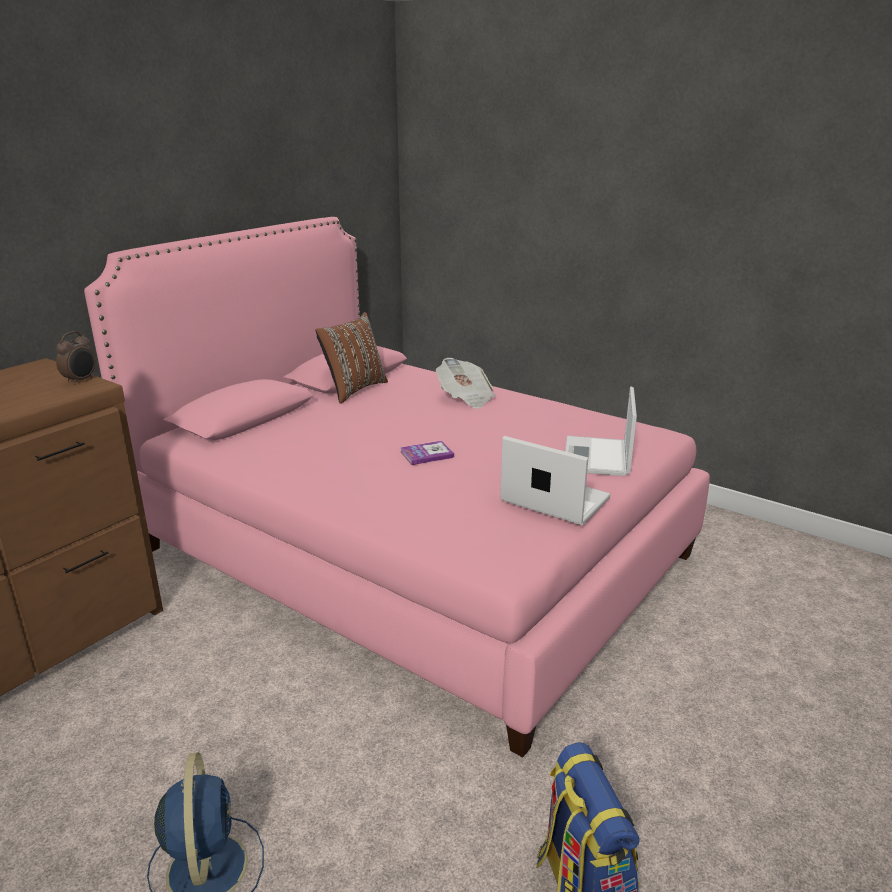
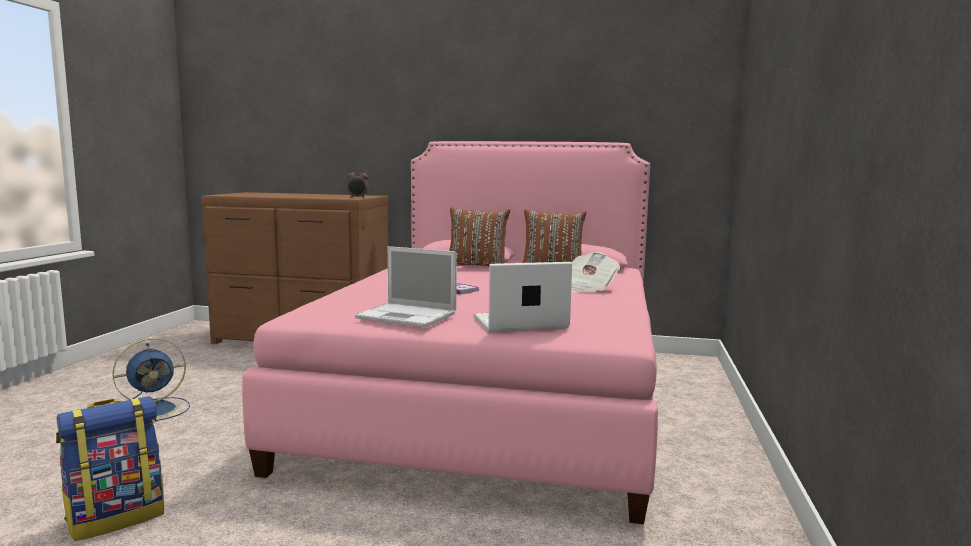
camera: 65 degrees right, 15 degrees down
(290, 418) = (477, 267): none -> brown pillow
(553, 499) = (408, 316): laptop -> laptop turned 105 degrees clockwise

